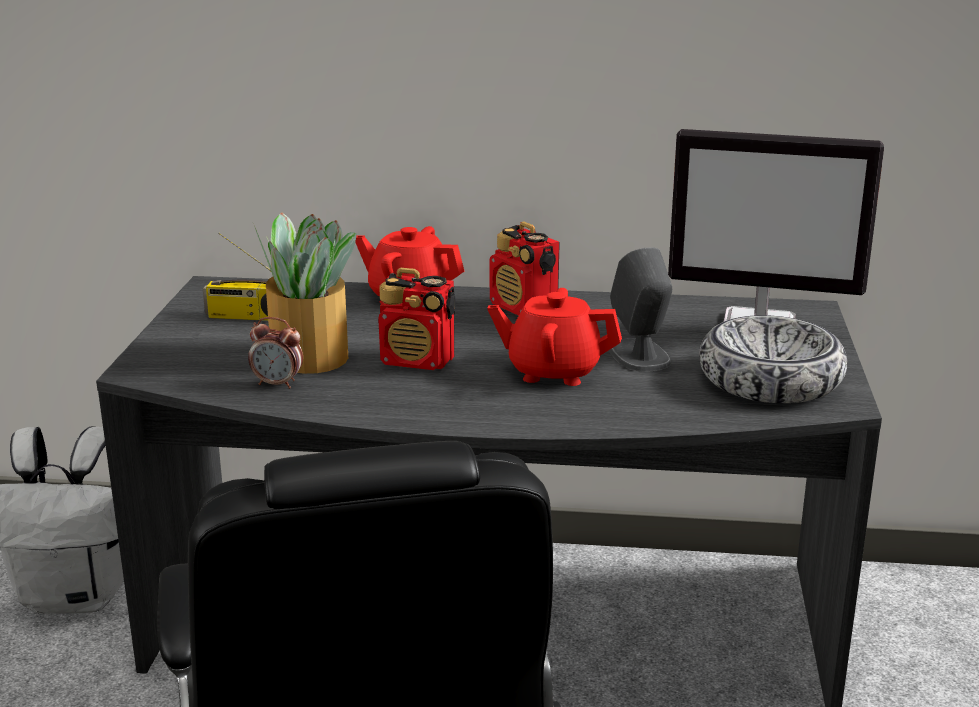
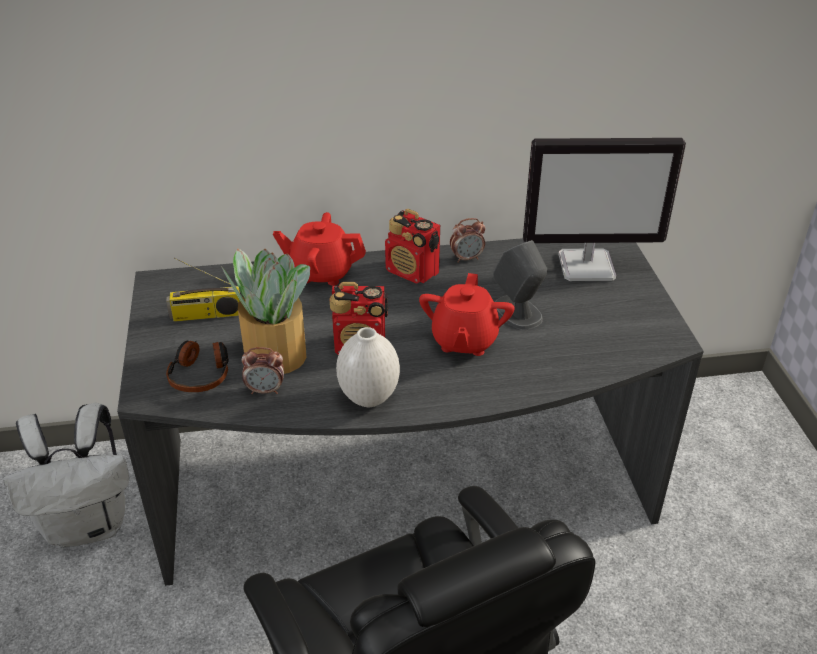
camera: 15 degrees left, 15 degrees up
(211, 362) = (201, 374): none -> headphones
(401, 405) = (370, 398): none -> white vase
(553, 372) = (464, 340): red teapot -> red teapot turned 75 degrees counterclockwise
(601, 304) = (467, 258): none -> alarm clock
(770, 380) = (617, 323): bowl -> none

